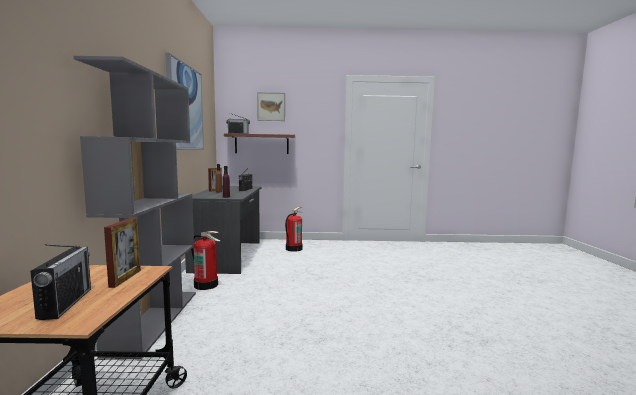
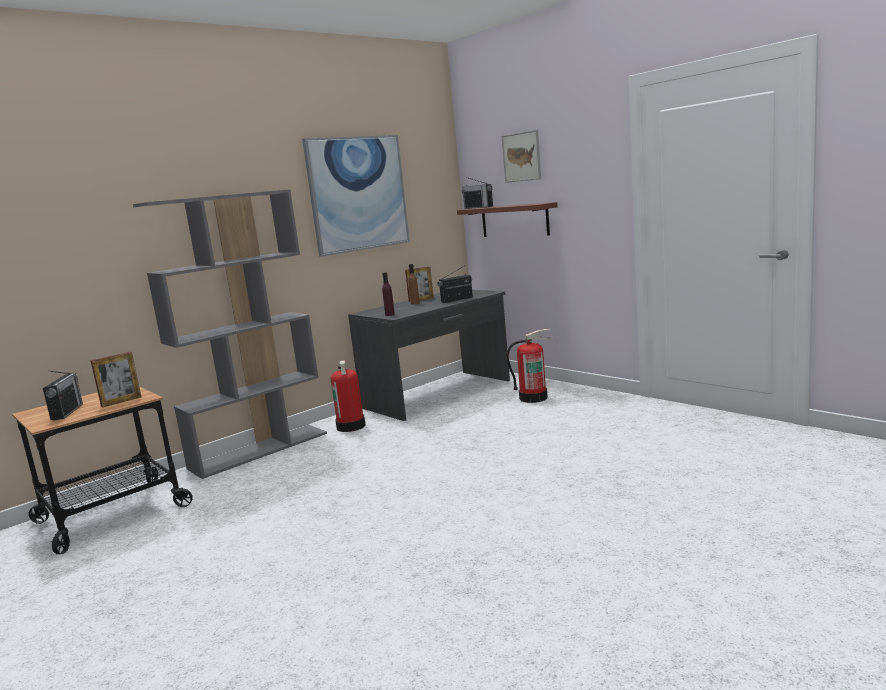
camera: 50 degrees right, 5 degrees up
(66, 303) = (67, 412): radio -> radio turned 45 degrees counterclockwise

